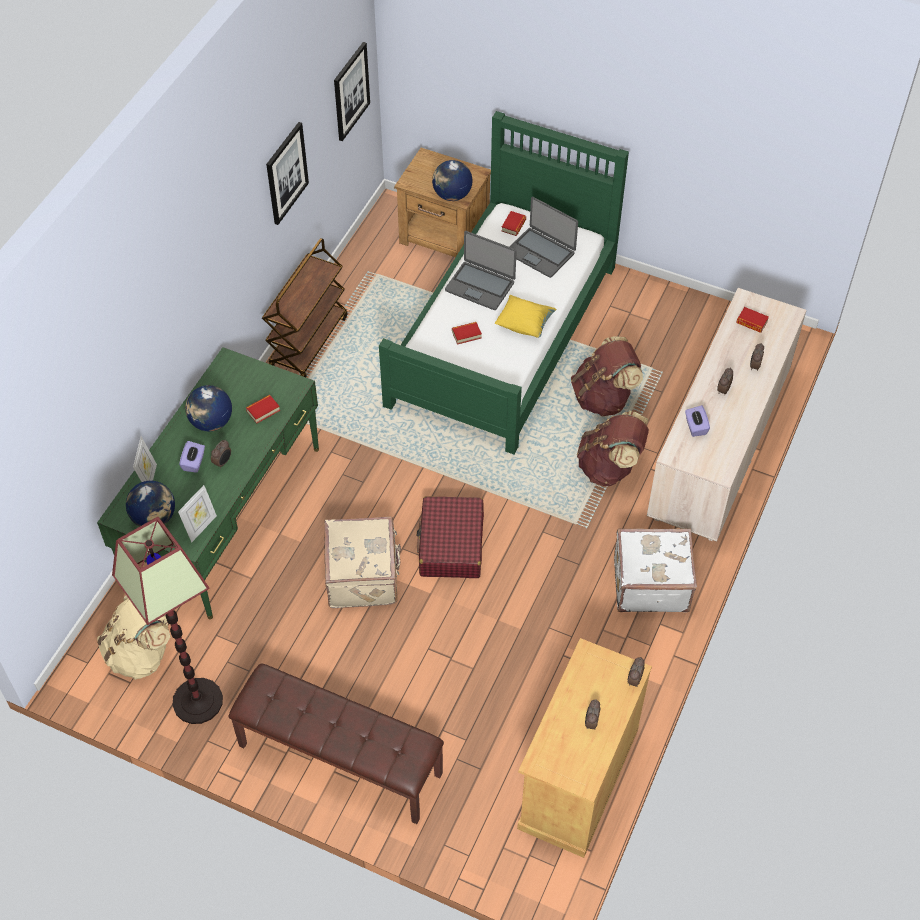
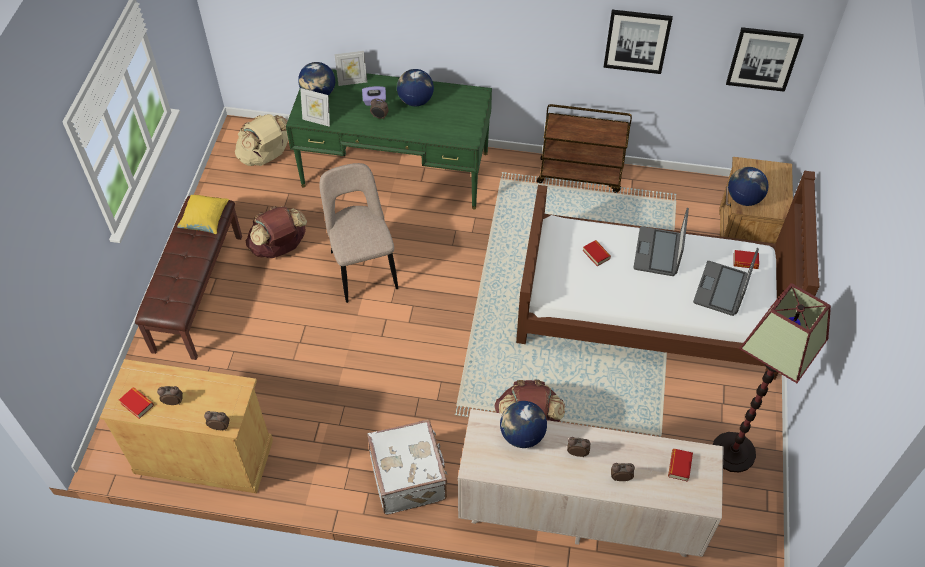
camera: 75 degrees right, 0 degrees up
(198, 701) = (232, 198): floor lamp -> floor lamp (733, 453)
(263, 411) = (436, 127): book -> book (137, 404)
(364, 575) = (362, 267): beige suitcase -> beige chair
(451, 545) = (408, 318): red suitcase -> none
(503, 334) = (649, 306): green bed -> brown bed
(524, 325) = (626, 295): yellow pillow -> yellow pillow (205, 221)
(603, 397) = (608, 400): brown backpack -> brown backpack (279, 248)
(695, 427) = (522, 435): purple tissue box -> globe

